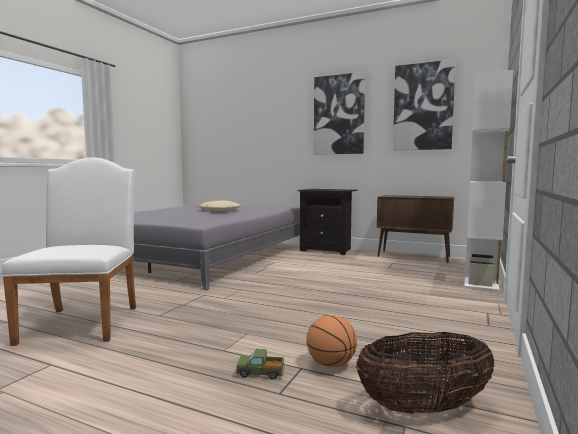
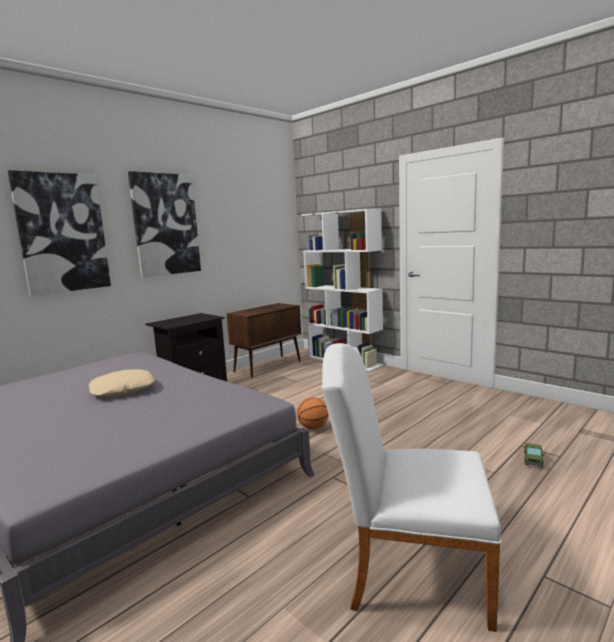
camera: 70 degrees left, 5 degrees up
(331, 364) = (513, 435): basketball -> basketball (313, 428)
(423, 107) = (246, 219): picture -> picture (62, 233)
(424, 407) = (560, 421): basket -> none

